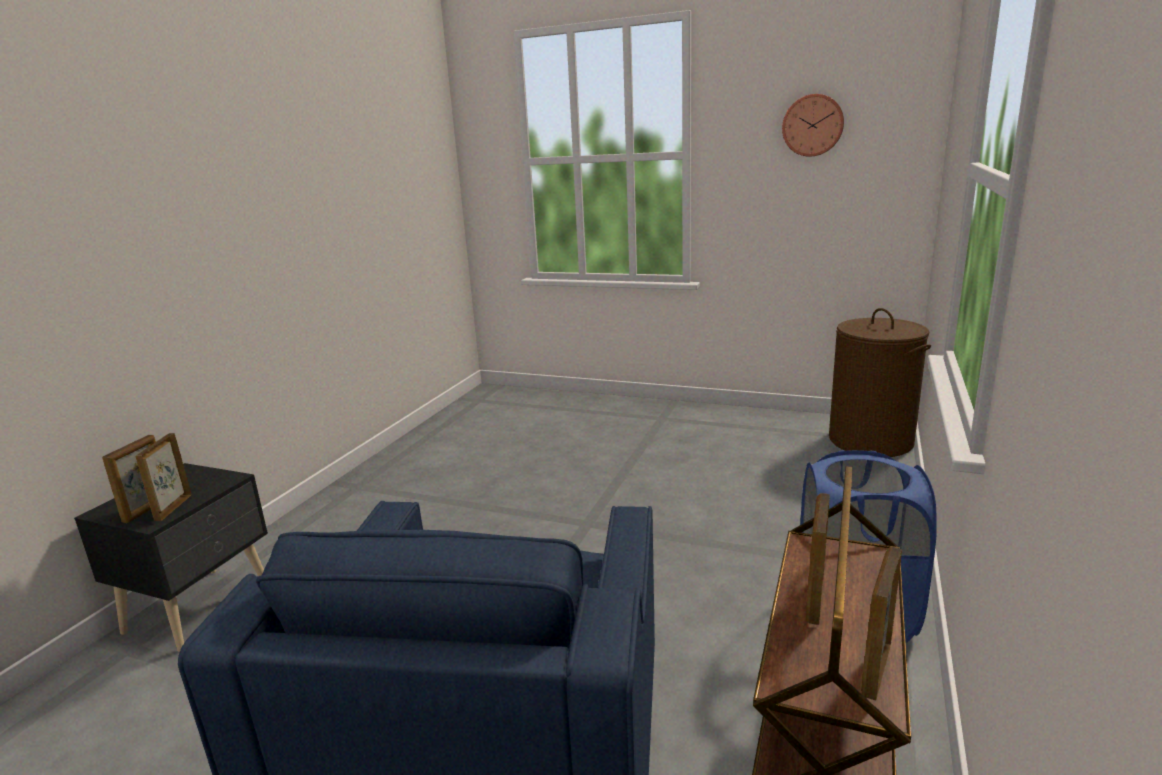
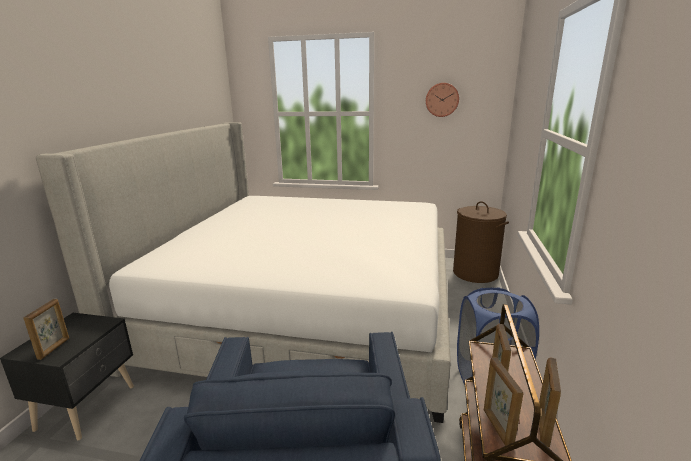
camera: 10 degrees left, 0 degrees up
(172, 507) = (72, 346): picture frame -> picture frame (497, 428)
(556, 486) = (306, 309): none -> bed

